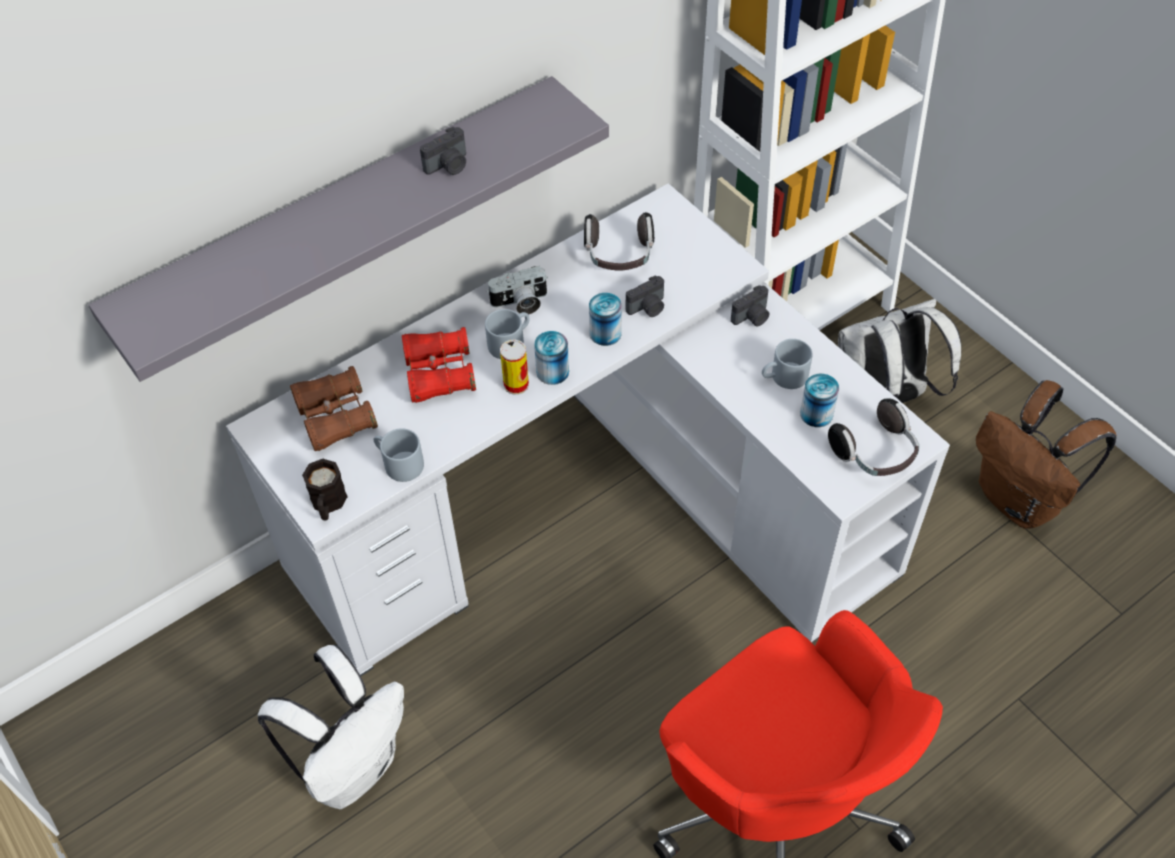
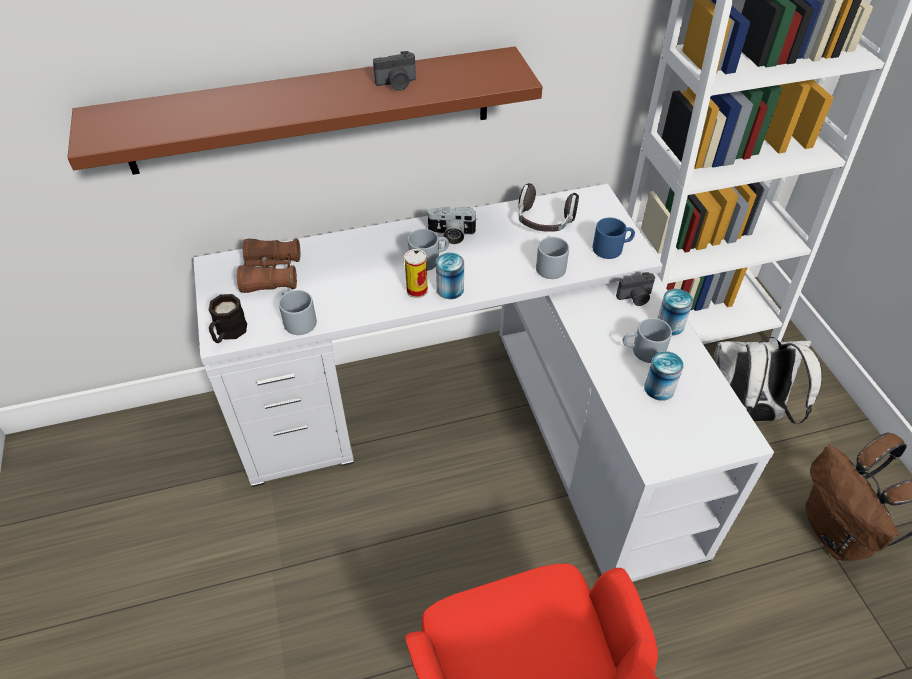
camera: 20 degrees right, 5 degrees down
(344, 217) = (311, 111): grey shelf -> brown shelf
(353, 766) = (212, 552): white backpack -> none
(439, 373) = (363, 266): red binoculars -> none
(605, 333) = (506, 273): can -> can (670, 325)
(648, 308) = (549, 265): camera -> grey mug
(707, 266) = (612, 248): none -> blue mug
(875, 453) = (700, 437): headphones -> none

